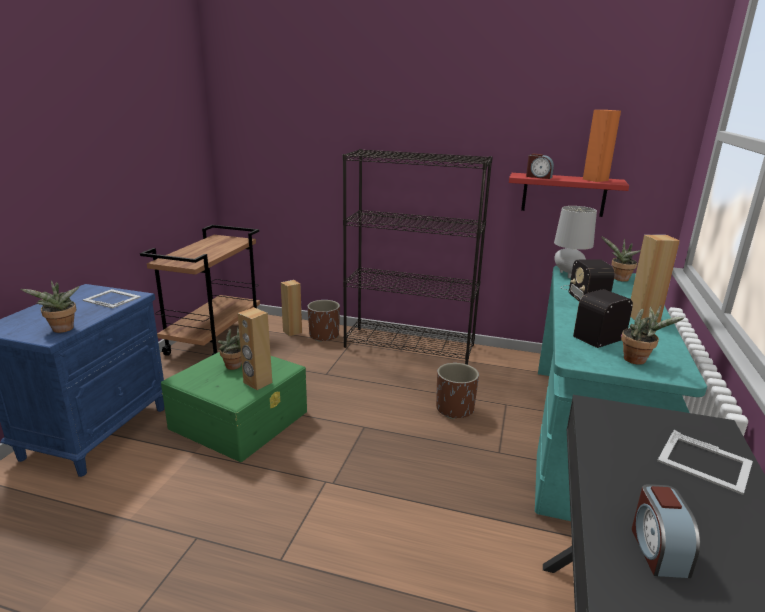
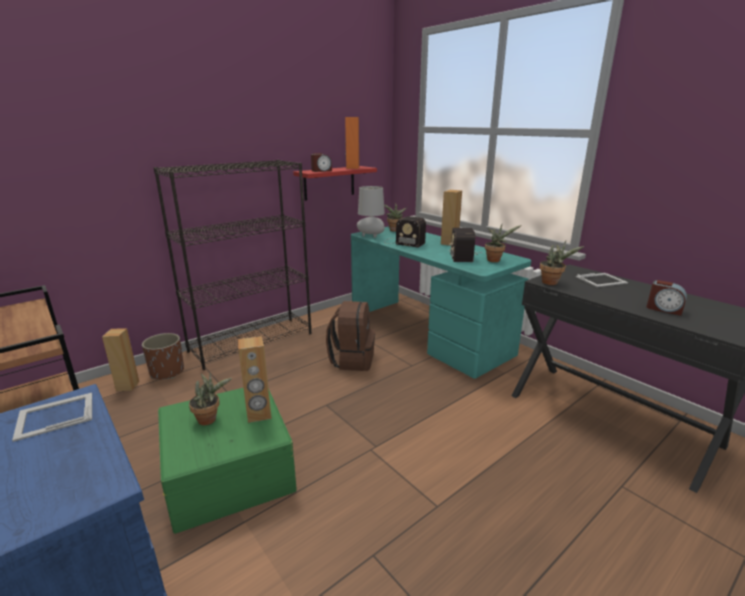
camera: 55 degrees left, 0 degrees up
(62, 330) = (99, 472): potted plant -> potted plant (552, 283)
(454, 409) = (352, 360): brown planter -> brown backpack

